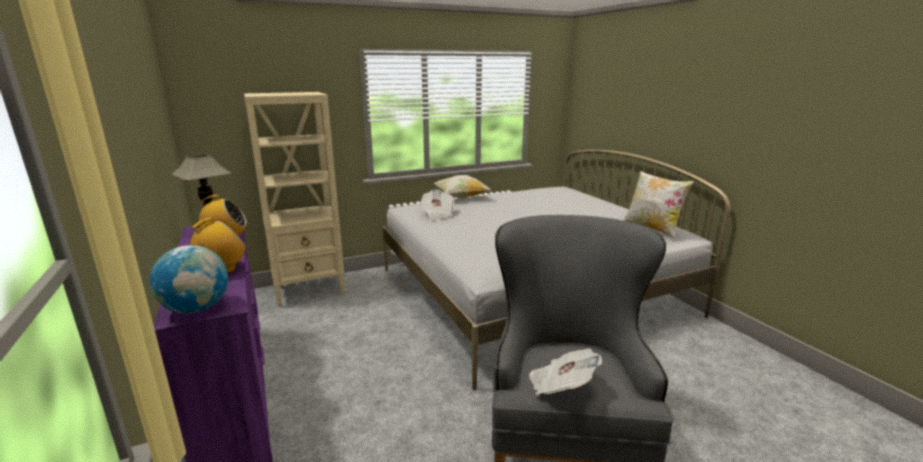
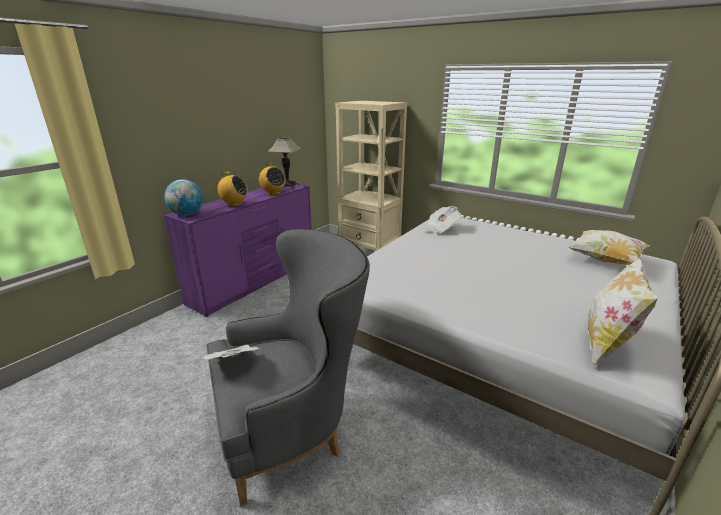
camera: 60 degrees right, 5 degrees up
(461, 198) = (503, 226): pillow -> pillow (604, 260)

